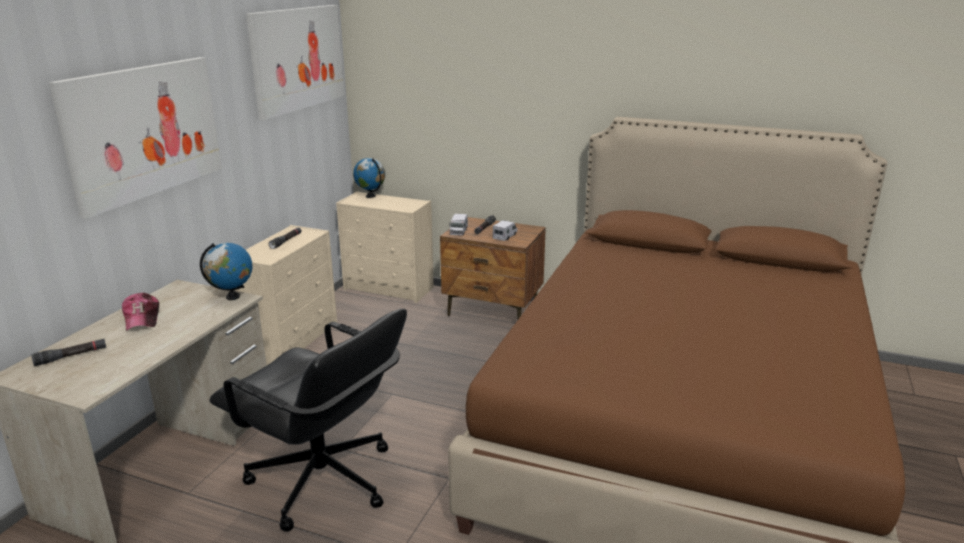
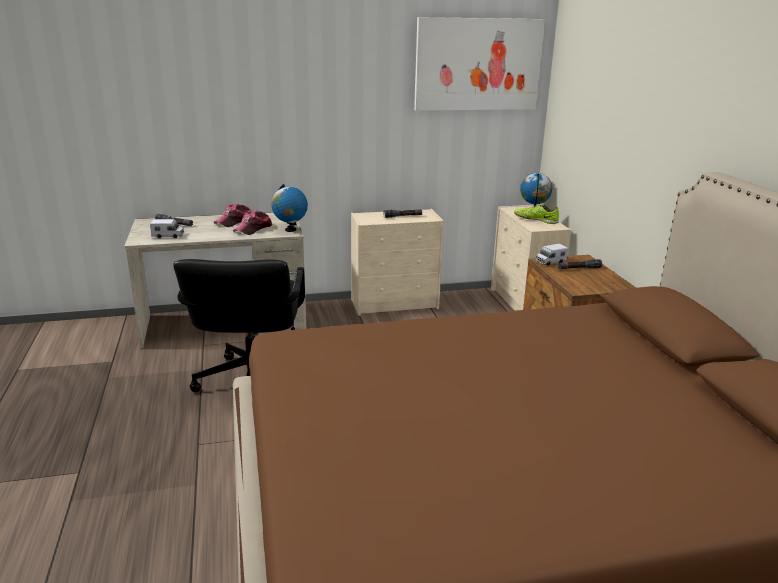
camera: 55 degrees right, 0 degrees up
(144, 131) = (289, 95): picture -> none
(189, 314) = (253, 229): none -> cap
(391, 203) = (536, 220): none -> shoe
(505, 236) = (579, 281): toy truck -> toy truck (168, 236)

